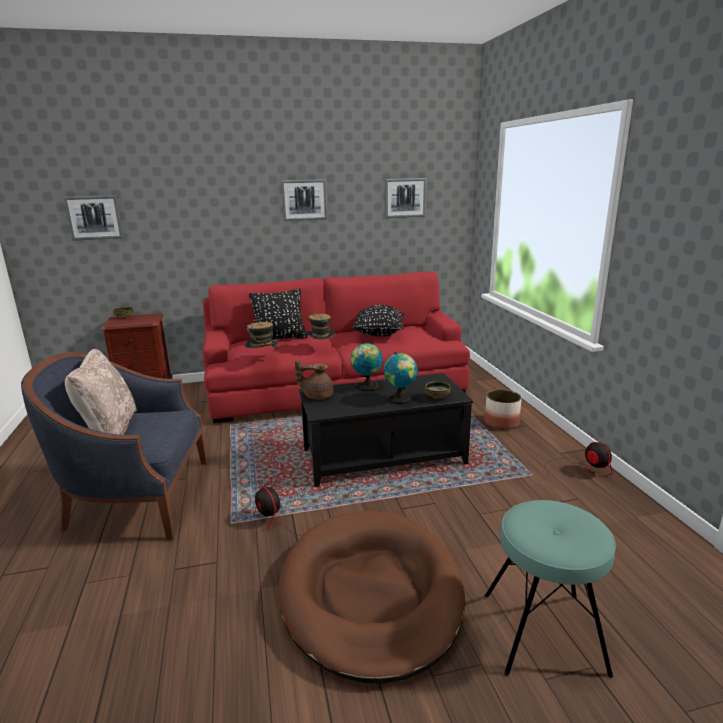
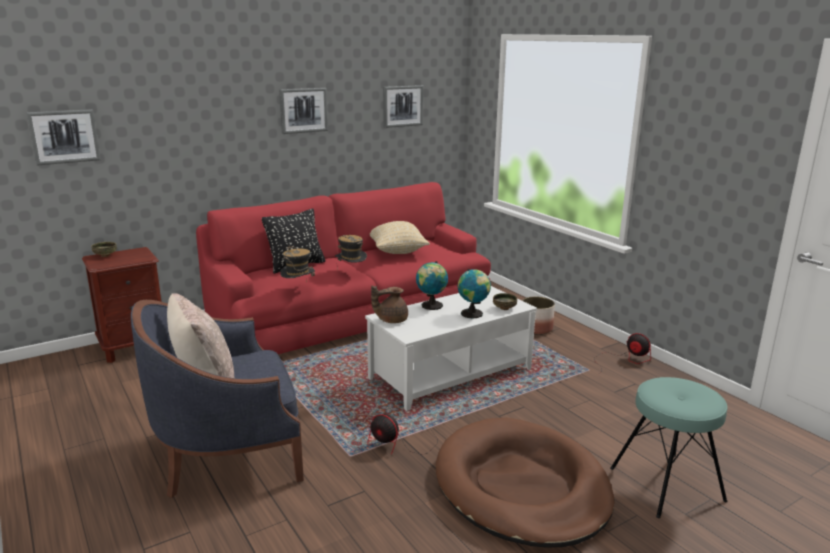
camera: 20 degrees left, 0 degrees up
(379, 334) = (397, 252): black pillow -> beige pillow
(383, 456) = (450, 373): black coffee table -> white coffee table

